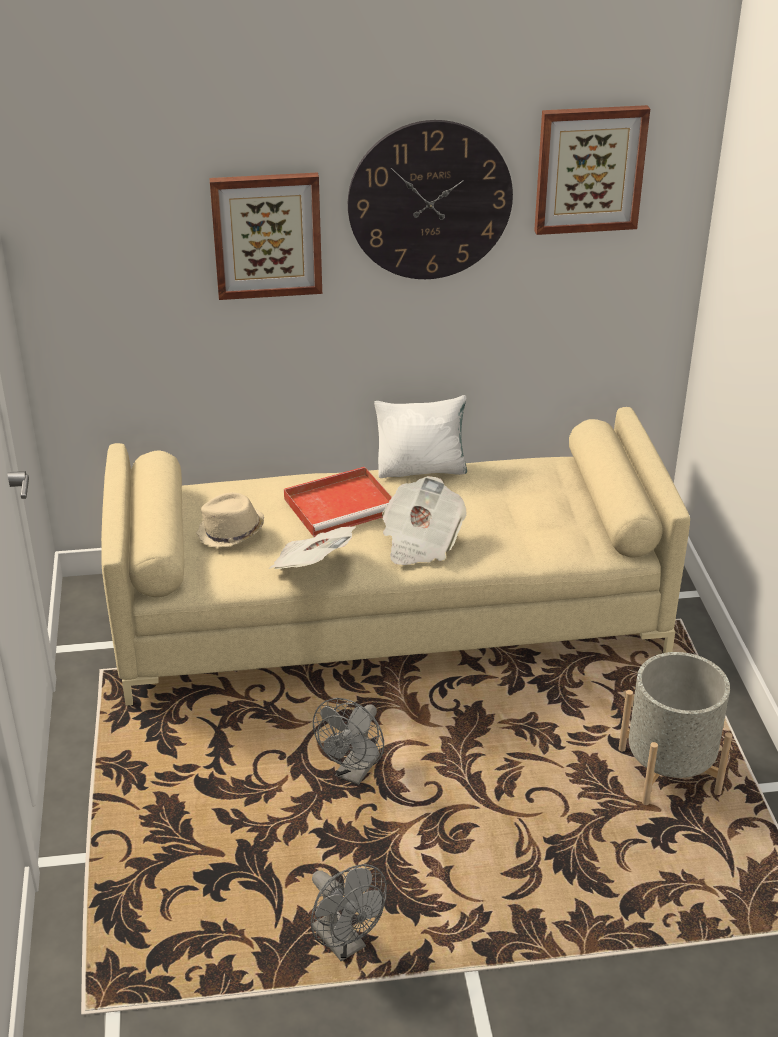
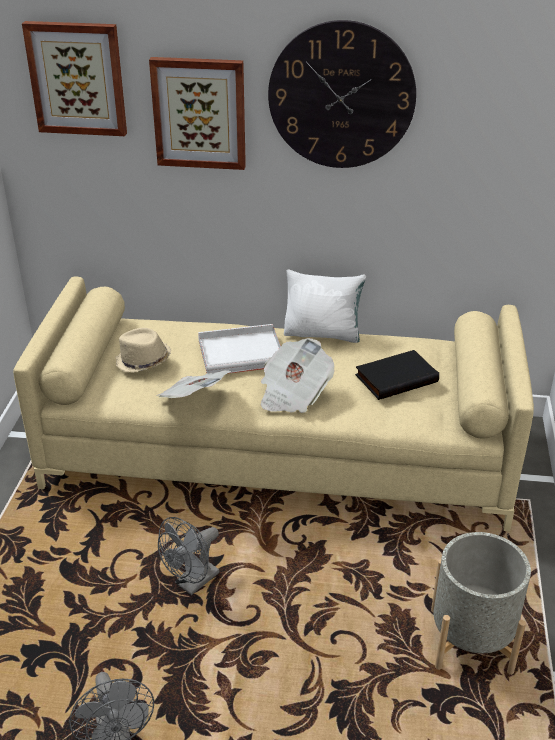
camera: 15 degrees right, 0 degrees up
(341, 505) = (242, 353): red tray -> white tray
(523, 506) = (396, 377): none -> black book
(589, 169) = (490, 80): picture -> picture (77, 78)

